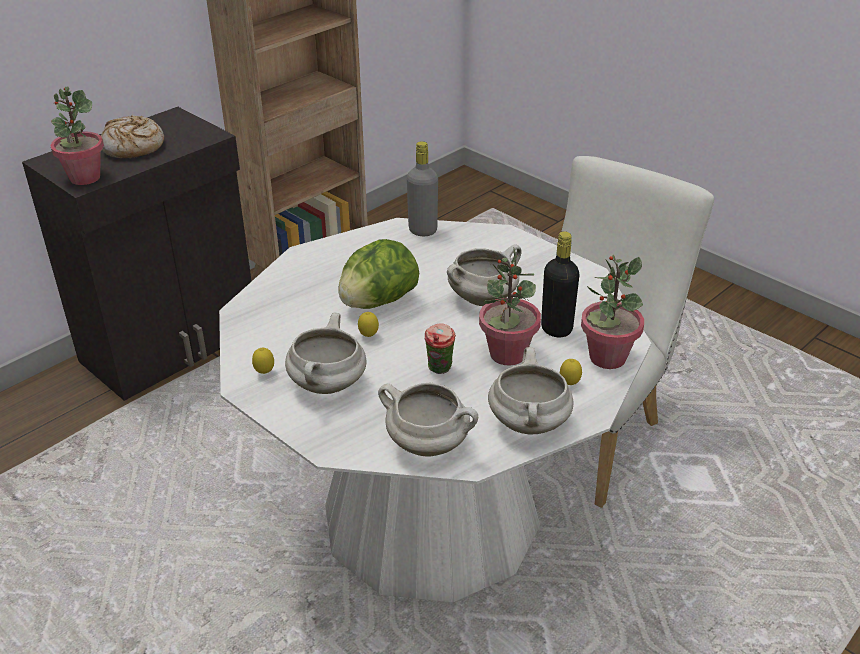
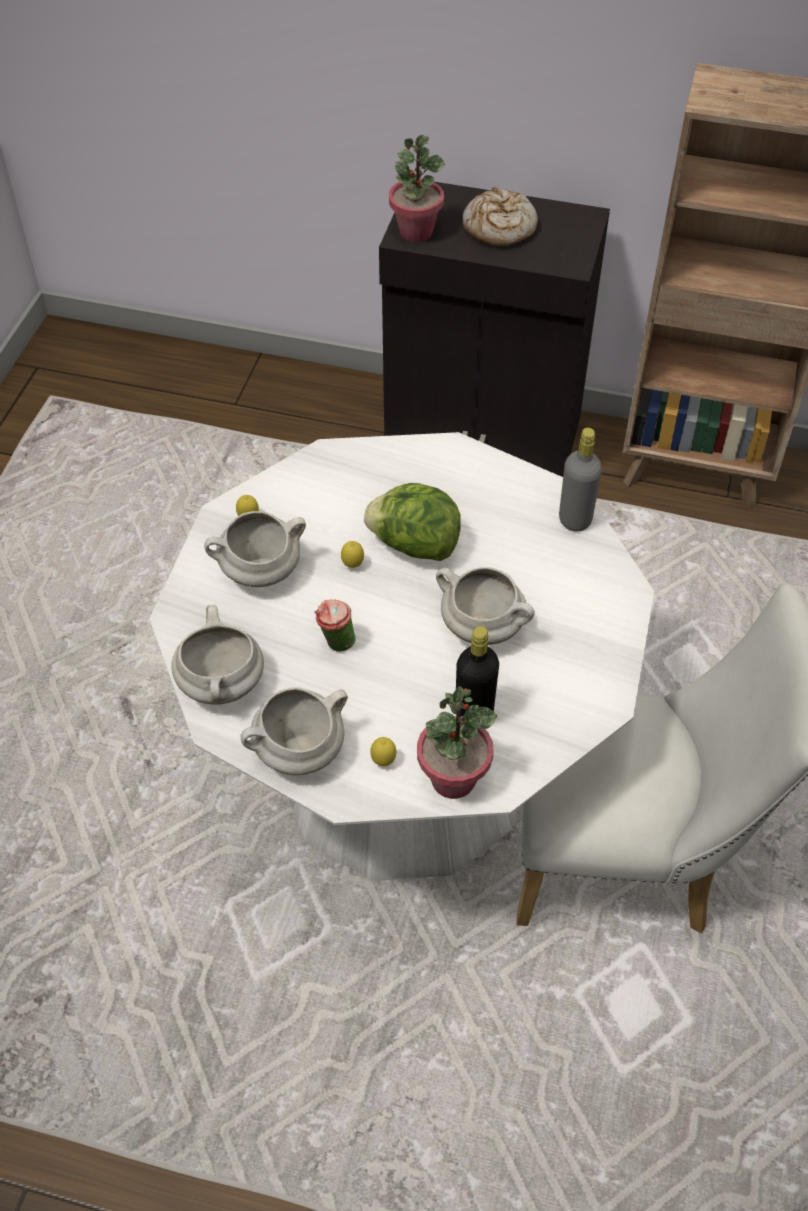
camera: 60 degrees right, 15 degrees up
(507, 354) = (399, 688): potted plant -> none

